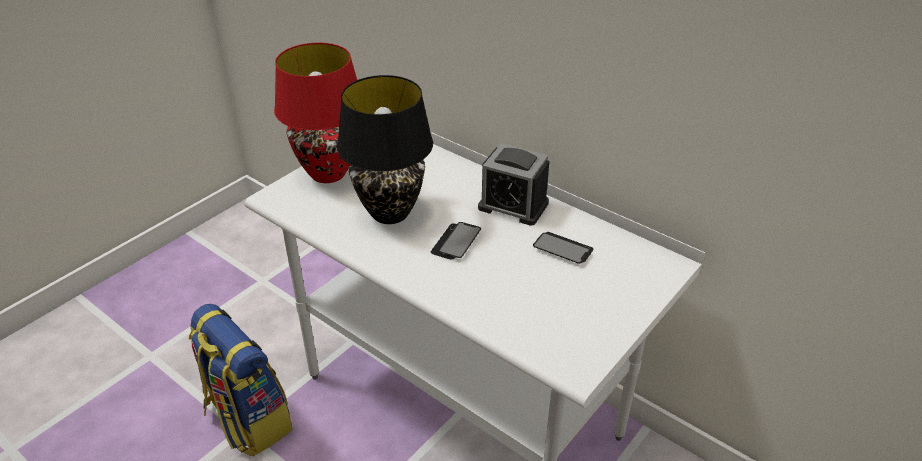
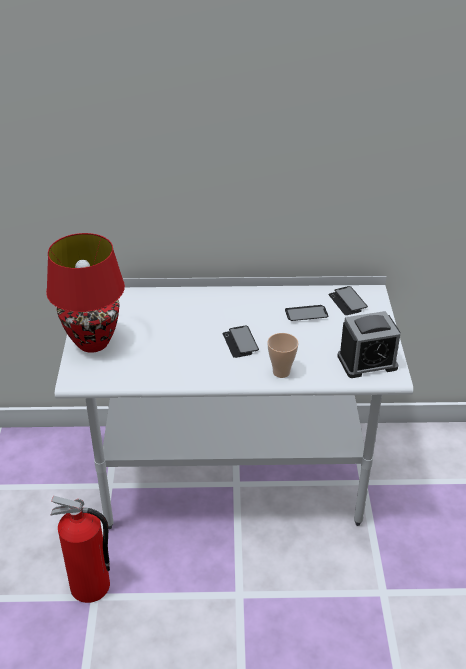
camera: 40 degrees left, 0 degrees up
(247, 419) = (91, 587): backpack -> fire extinguisher
(391, 213) = (175, 346): black table lamp -> none
(457, 294) = (281, 372): none -> cup
(513, 205) = (245, 302): alarm clock -> alarm clock (367, 362)
(628, 260) = (347, 302): none -> phone

